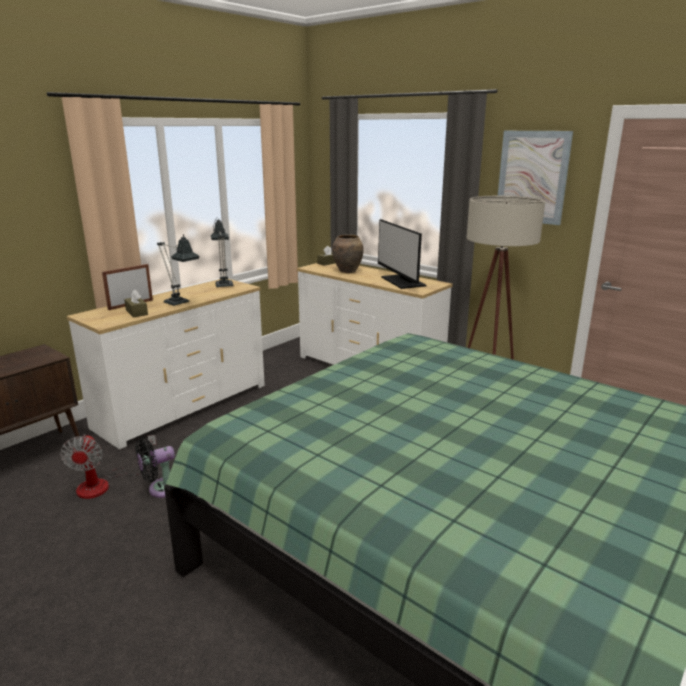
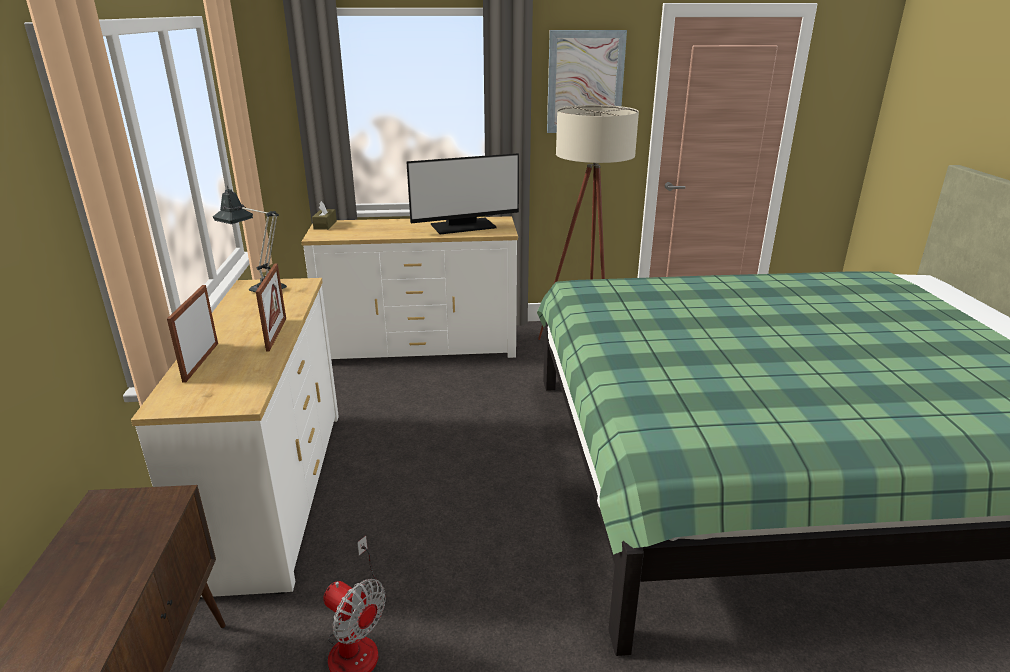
camera: 45 degrees left, 5 degrees up
(136, 312) = (245, 368): brown tissue box -> none
(161, 489) = (439, 596): black fan -> none
(179, 304) = (276, 334): table lamp -> picture frame
(348, 271) = (376, 229): brown vase -> none
(402, 281) = (463, 226): monitor -> monitor turned 45 degrees counterclockwise

